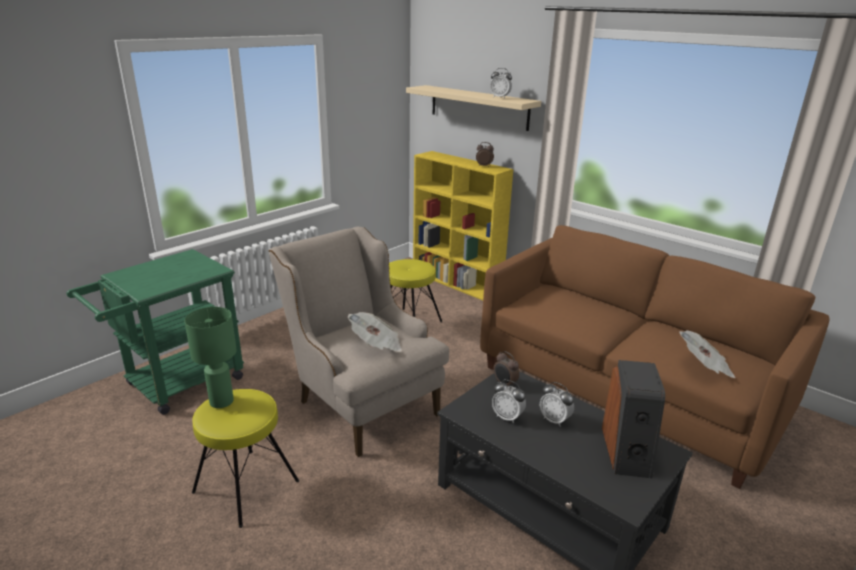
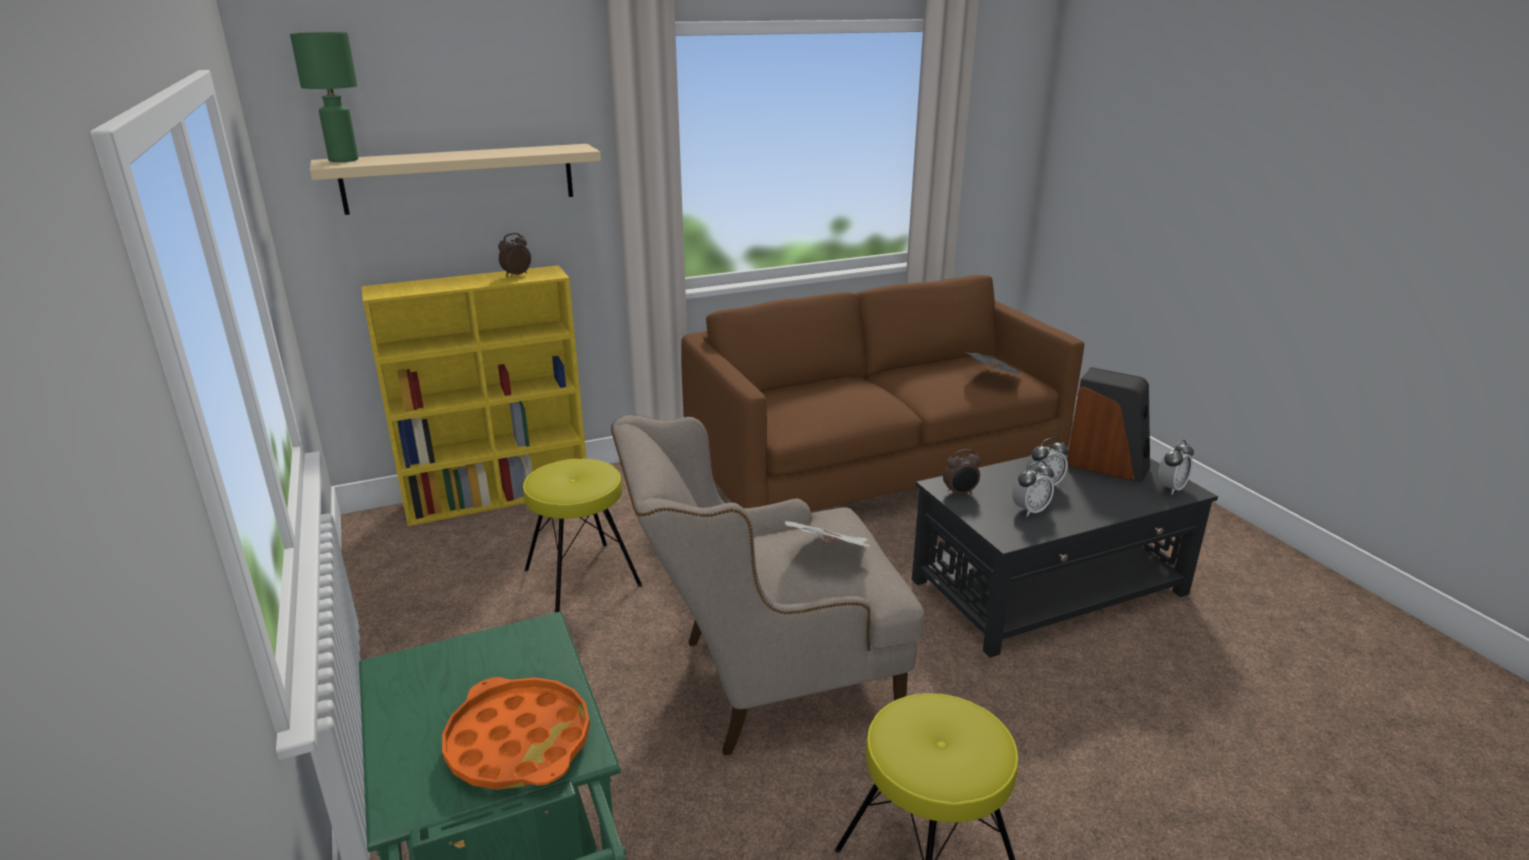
camera: 65 degrees left, 0 degrees up
(147, 282) = (519, 742): none -> orange tray
(221, 401) = (910, 754): green table lamp -> green table lamp (342, 160)
(500, 97) = (530, 150): alarm clock -> alarm clock (1170, 488)

